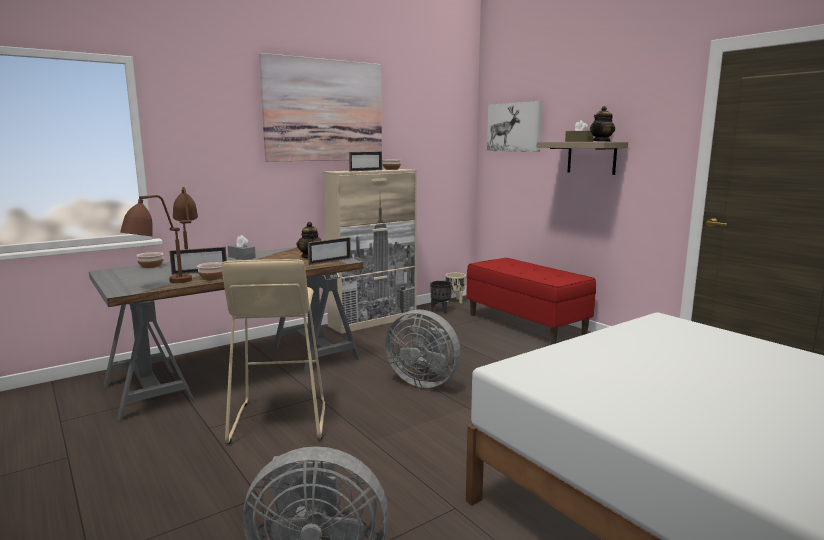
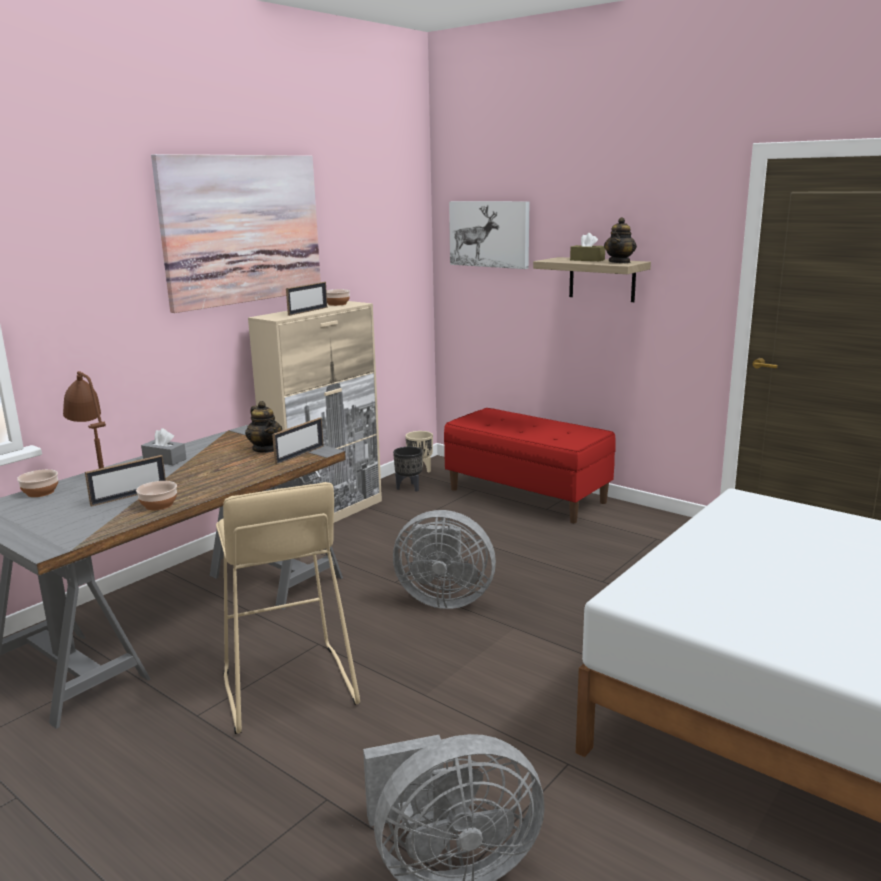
camera: 15 degrees left, 5 degrees up
(159, 285) = (93, 529): brown table lamp -> none

